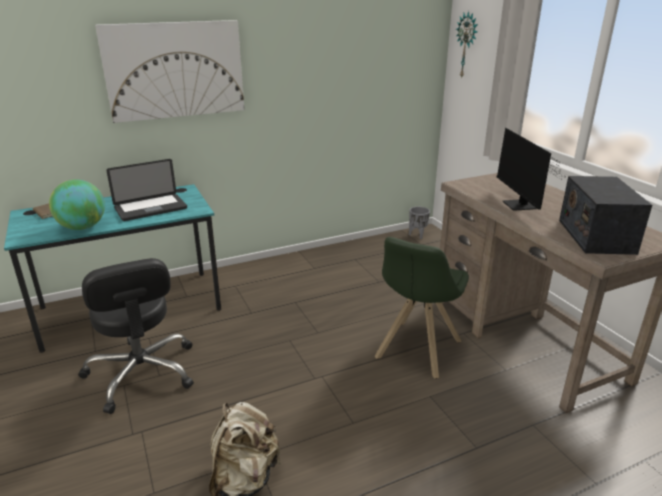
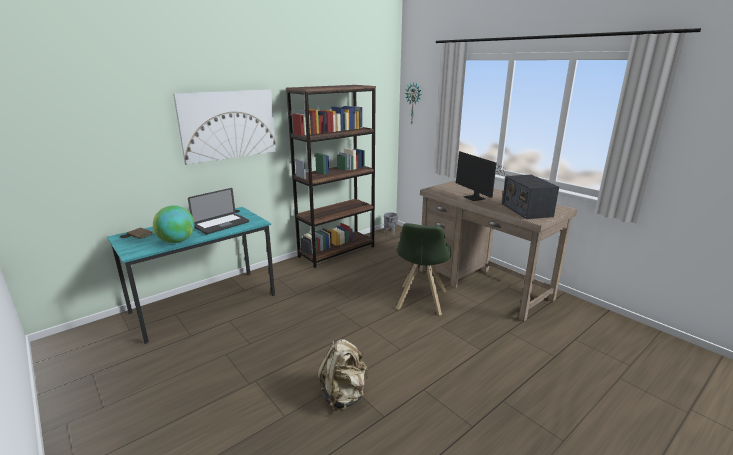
camera: 15 degrees left, 5 degrees down
(142, 376) = (237, 346): black office chair -> none
(330, 256) = (337, 251): none -> brown bookcase

